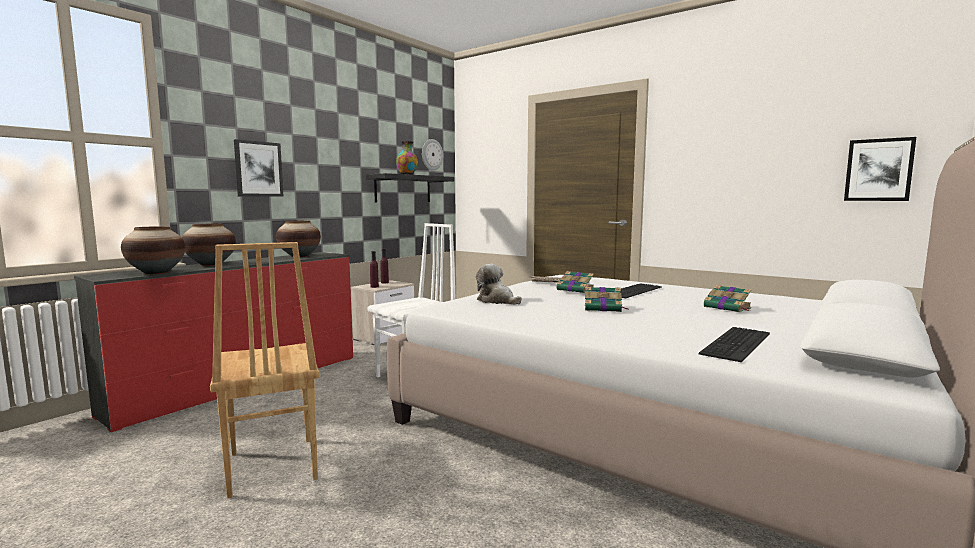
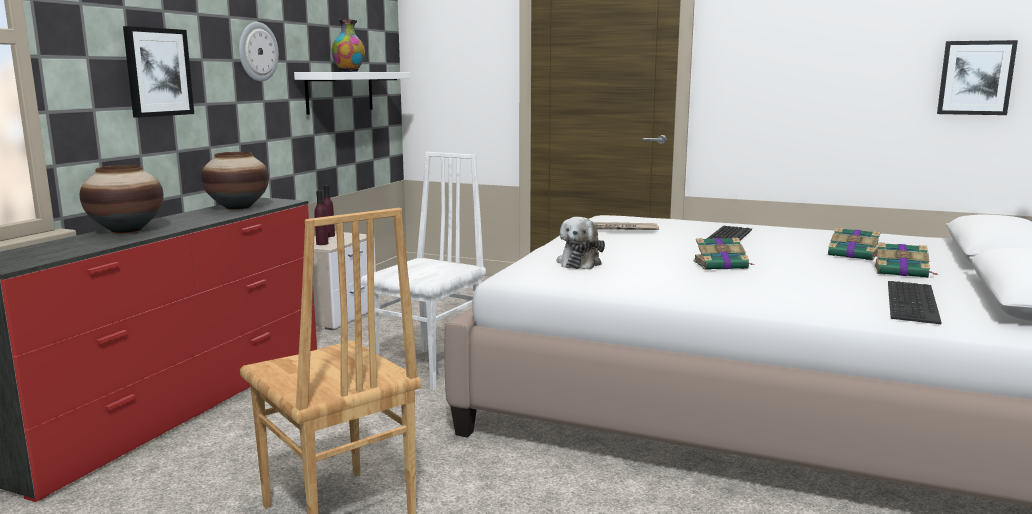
camera: 15 degrees left, 5 degrees up
(156, 272) = (70, 251): vase -> none
(403, 189) = (340, 92): black shelf -> white shelf
(431, 154) = (372, 37): wall clock -> wall clock (257, 51)
(497, 301) = (580, 262): plush toy -> plush toy turned 105 degrees counterclockwise
(576, 290) = (657, 239): book -> book (902, 272)

